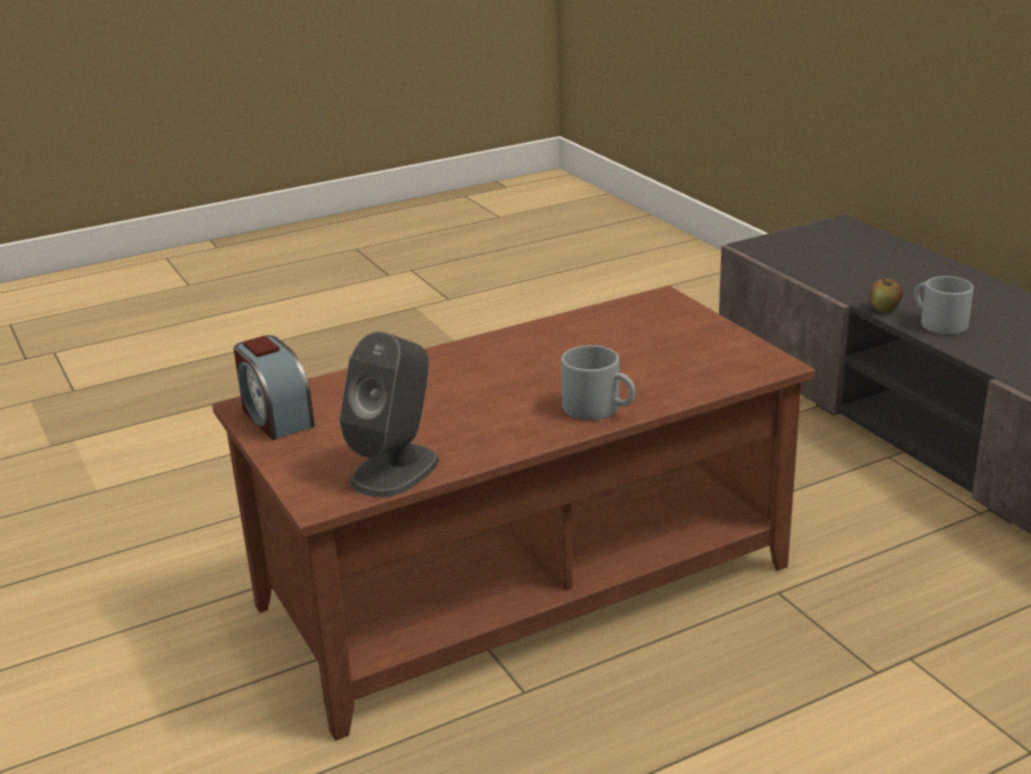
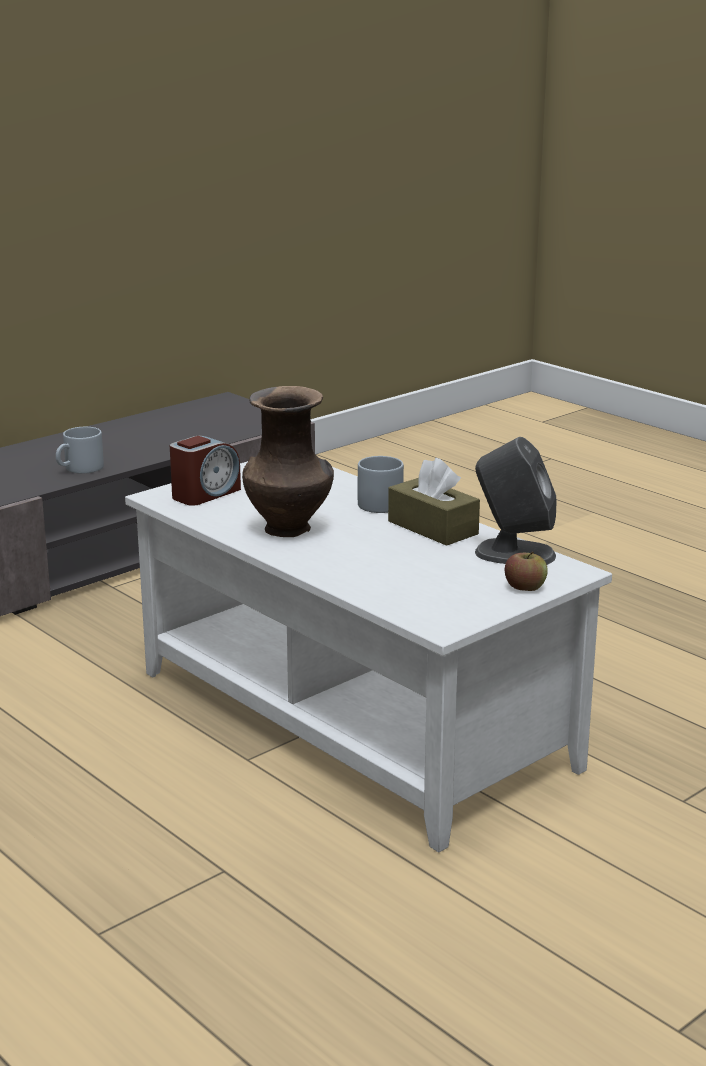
camera: 105 degrees left, 5 degrees down
(276, 417) = (456, 610): alarm clock -> alarm clock (205, 494)
(502, 430) = (432, 527): none -> brown tissue box
(525, 589) = (356, 718): brown coffee table -> white coffee table
(536, 354) = (290, 529): none -> brown vase
(884, 308) = (48, 484): apple -> apple (525, 587)

